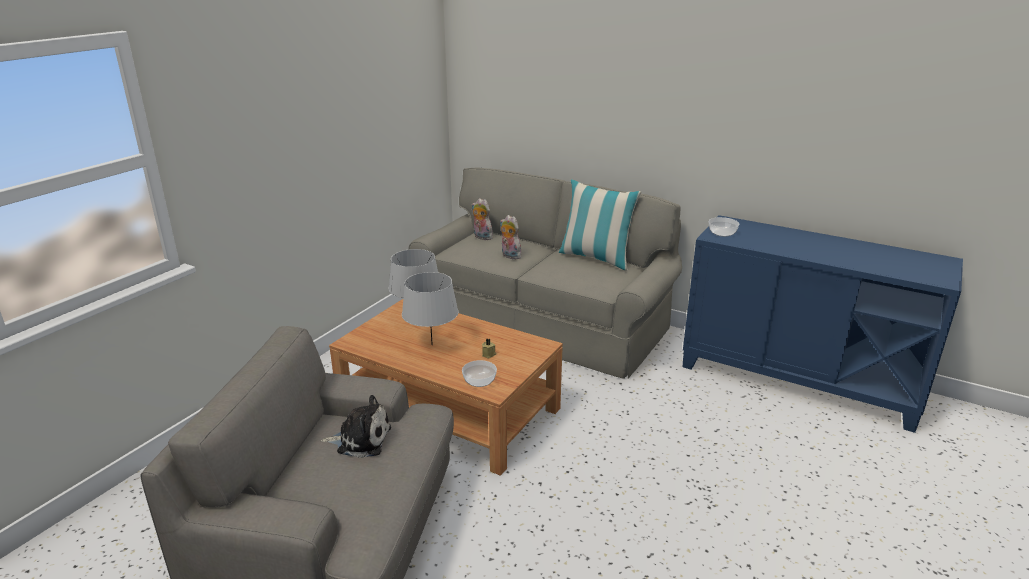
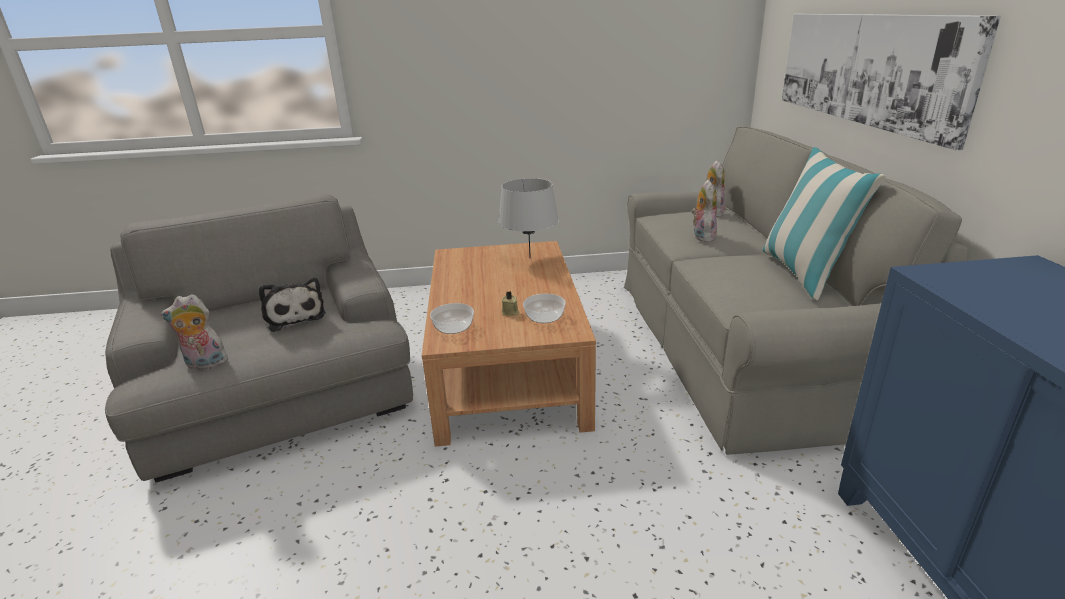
camera: 55 degrees right, 0 degrees up
(378, 504) = (204, 364): none -> plush toy
(432, 344) = (491, 282): grey table lamp -> none
(574, 126) = (866, 69): none -> picture
(722, 233) = (970, 277): bowl -> bowl (544, 317)

